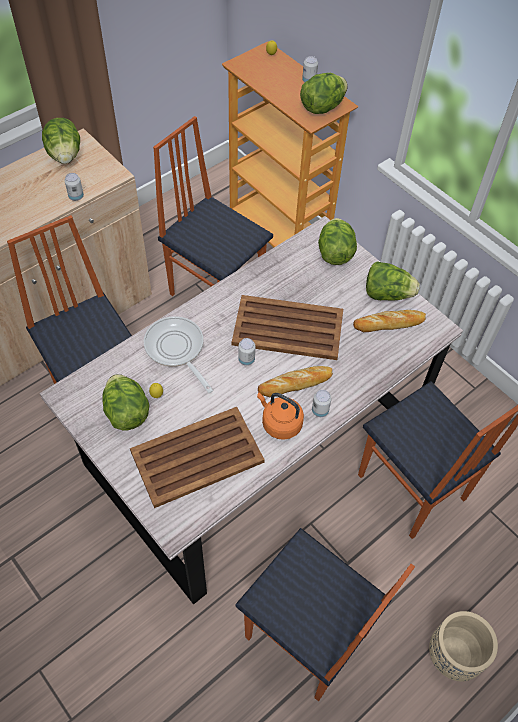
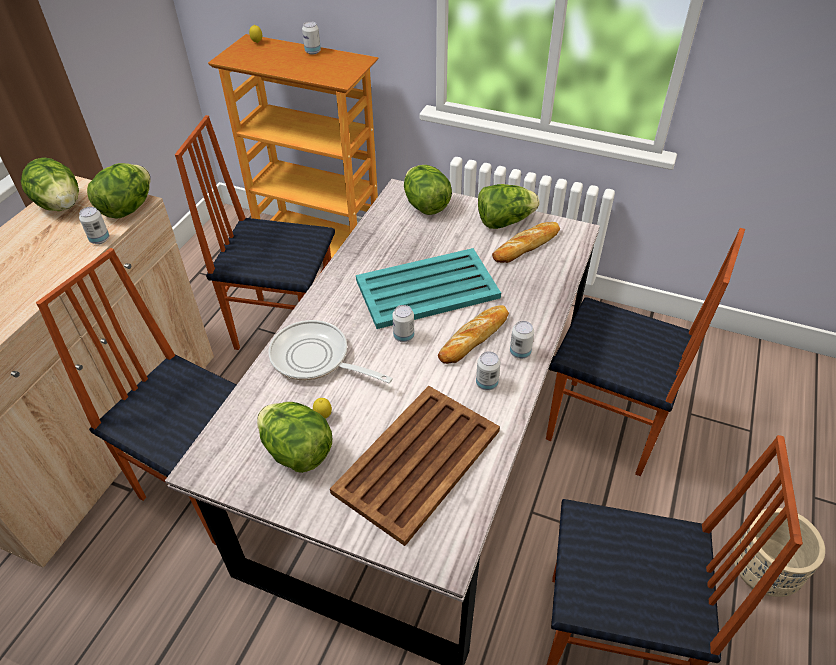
camera: 25 degrees left, 10 degrees down
(280, 423) = (486, 384): orange kettle -> can
(289, 329) = (428, 289): brown tray -> turquoise tray
(322, 107) = (342, 67): lettuce -> lettuce (128, 208)

